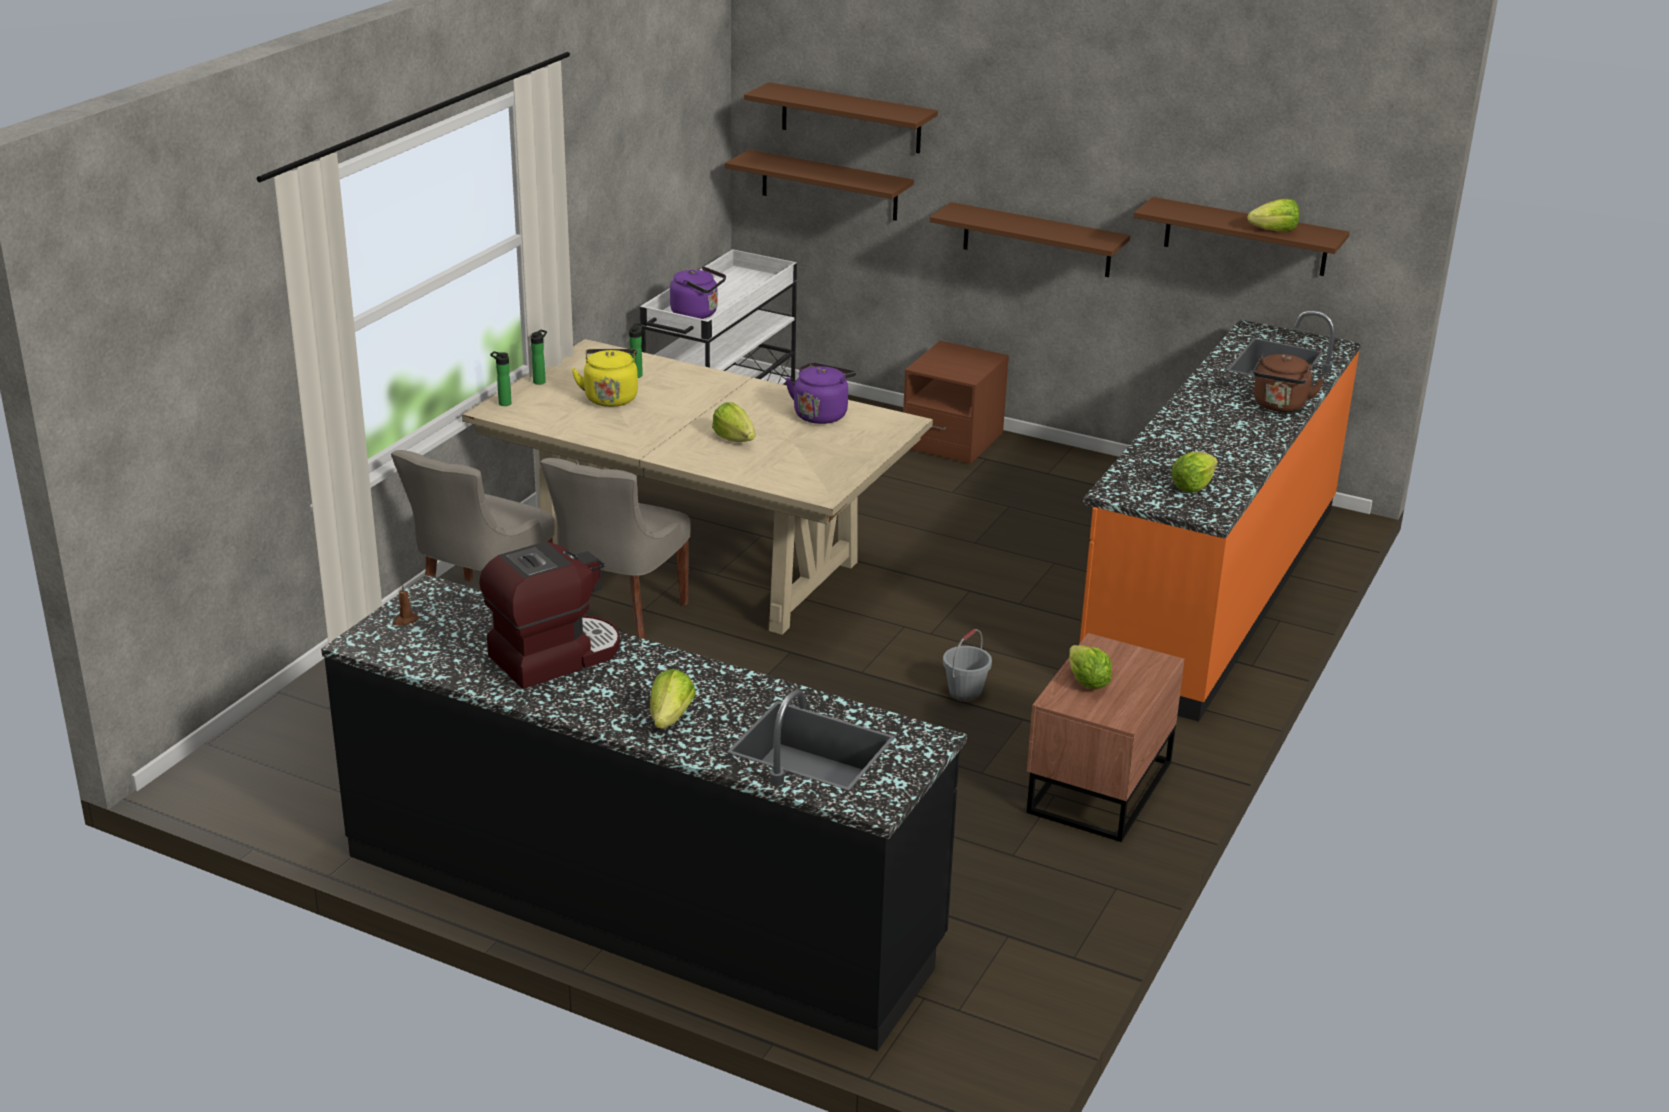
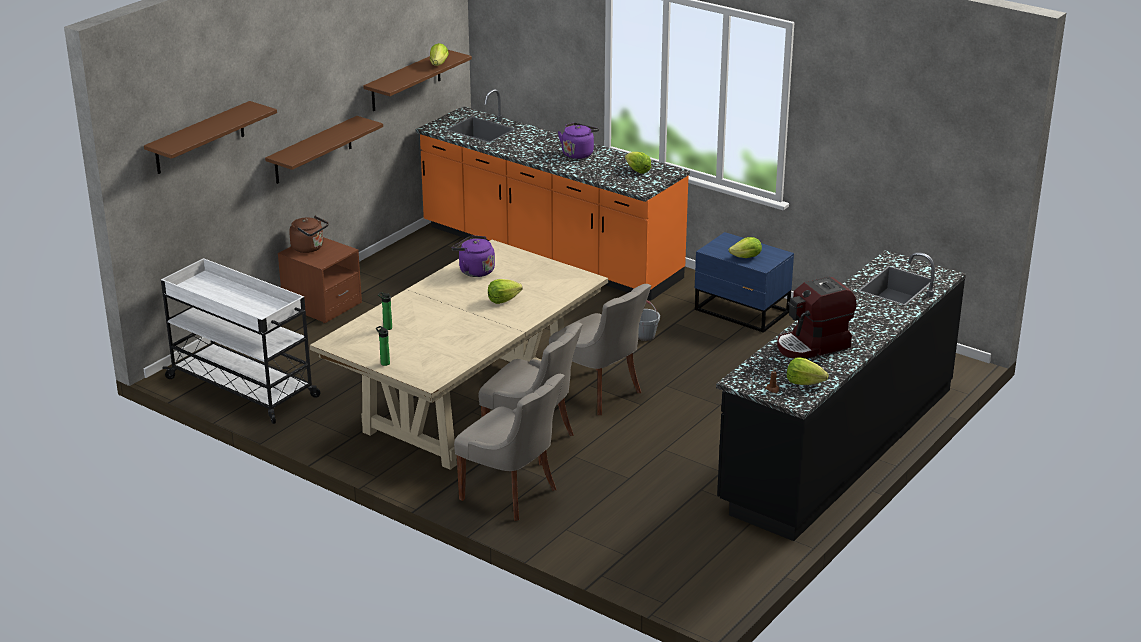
camera: 80 degrees left, 0 degrees up
(503, 403) = (418, 377): bottle -> none
(554, 655) = (813, 345): coffee machine -> coffee machine turned 90 degrees counterclockwise
(610, 397) = (422, 338): yellow kettle -> none
(670, 718) = (875, 317): lettuce -> lettuce (804, 382)
(697, 314) = (258, 309): purple kettle -> purple kettle (578, 153)
(767, 662) = (599, 393): none -> grey chair
(829, 185) = (193, 195): brown shelf -> none
(1095, 788) = (742, 312): brown nightstand -> blue nightstand
(1279, 406) = (543, 137): brown kettle -> brown kettle (309, 248)

